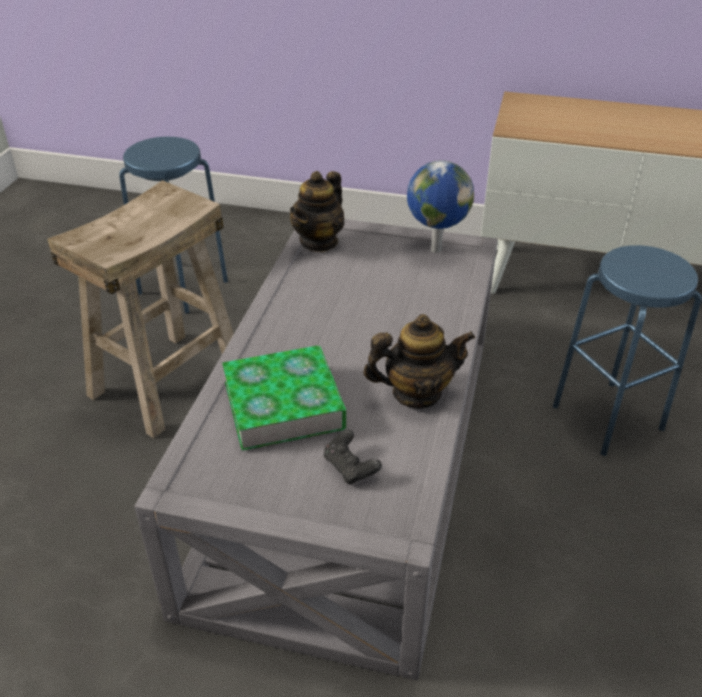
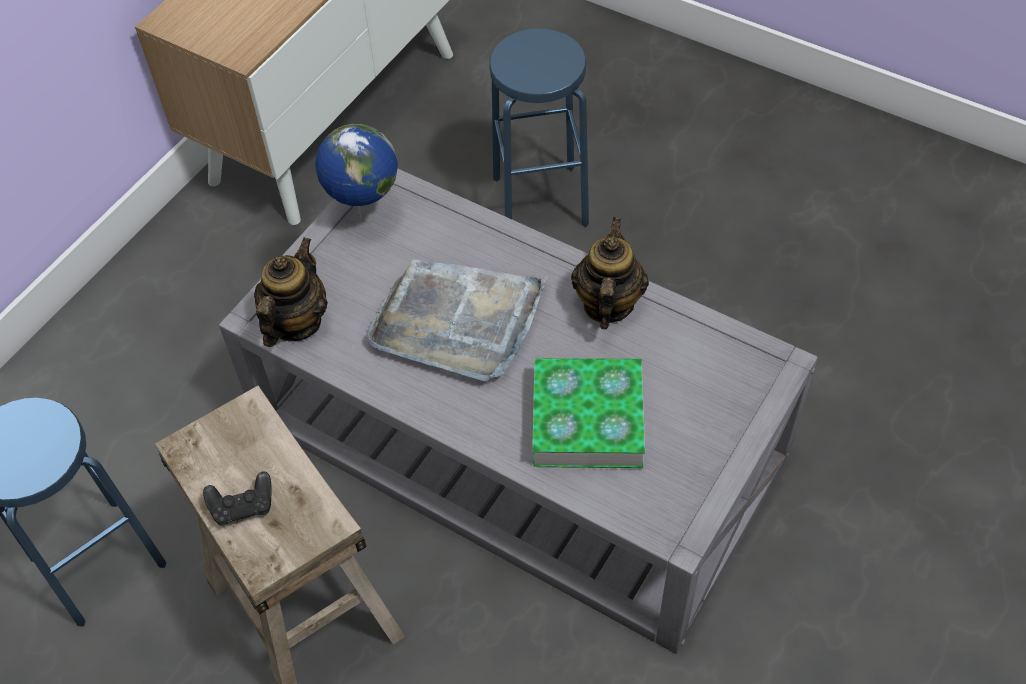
camera: 70 degrees left, 15 degrees up
(319, 241) = (296, 322): teapot -> teapot turned 120 degrees counterclockwise
(350, 467) = (689, 383): black game controller -> black game controller (243, 506)
(357, 314) = (458, 321): none -> grey tray

